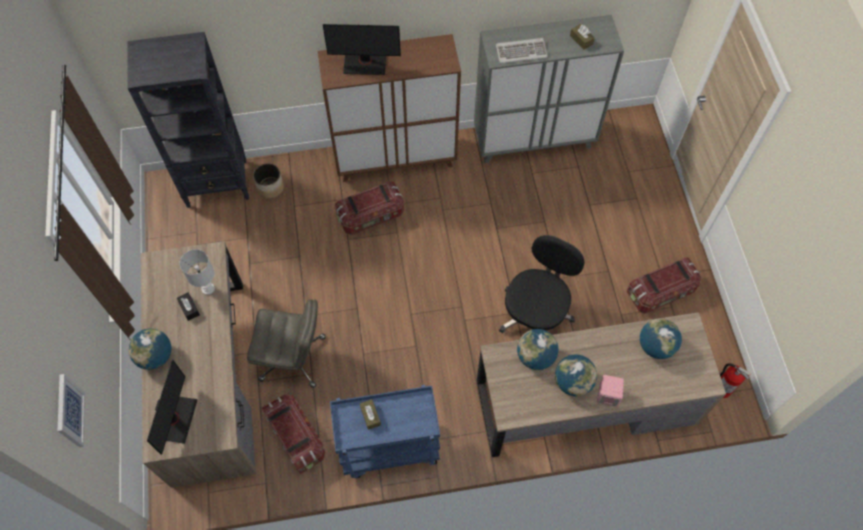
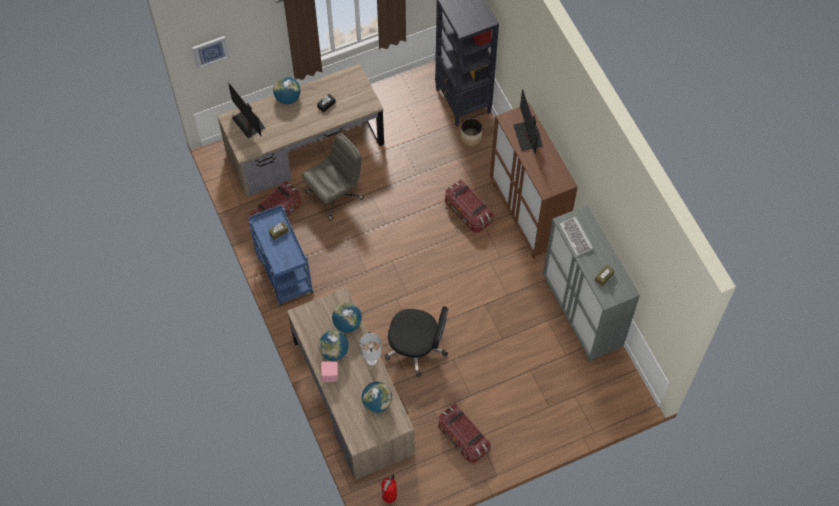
camera: 75 degrees right, 0 degrees up
(175, 419) = (249, 123): monitor -> monitor turned 60 degrees clockwise
(208, 289) = (343, 111): white table lamp -> white table lamp (371, 361)
(293, 358) = (335, 195): grey office chair -> grey office chair turned 120 degrees counterclockwise

